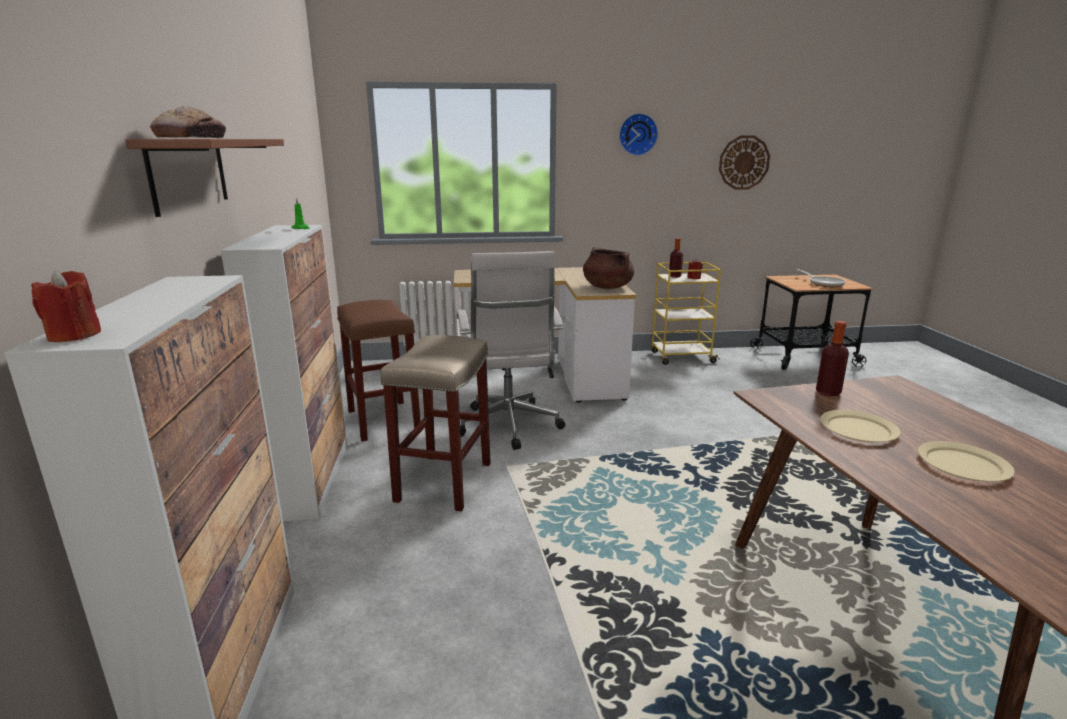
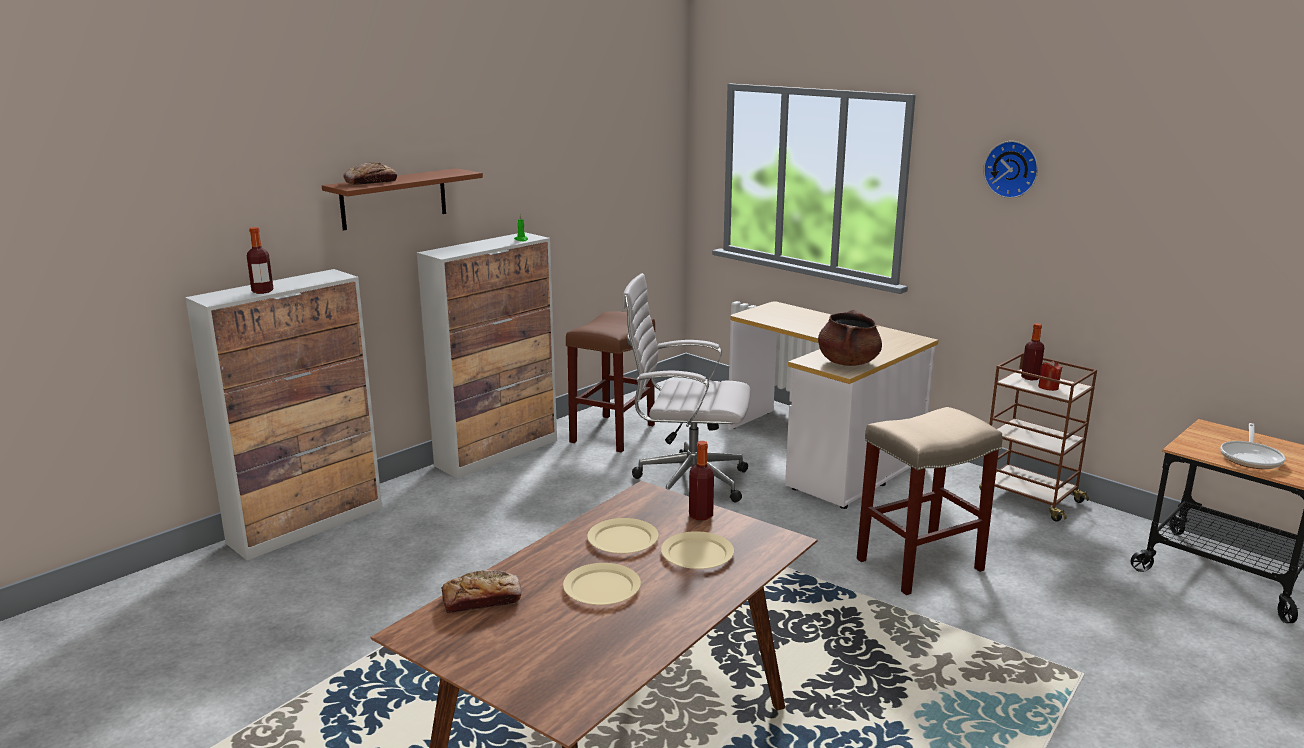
camera: 50 degrees right, 0 degrees up
(74, 335) = (214, 296): red candle -> none
(154, 312) = (262, 291): none -> bottle
(444, 481) = (562, 494): beige stool -> beige stool (920, 564)
(509, 427) = (686, 481): white office chair -> white office chair turned 60 degrees clockwise
(681, 357) = (1029, 498): yellow cart -> brown cart
(744, 162) = (1177, 230): wall clock -> none
(906, 413) = (697, 554): none -> beige plate
(974, 529) = (482, 599): none -> bread

